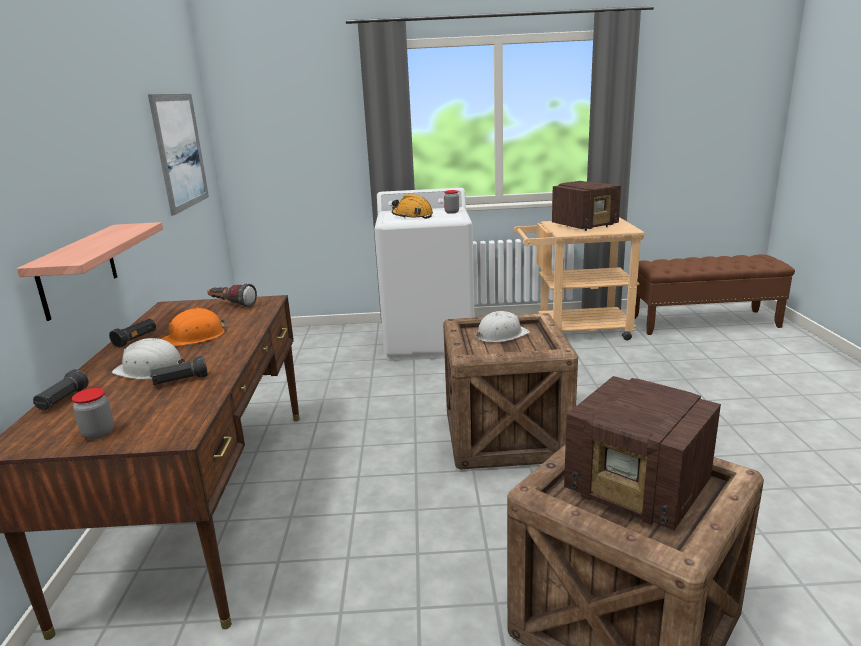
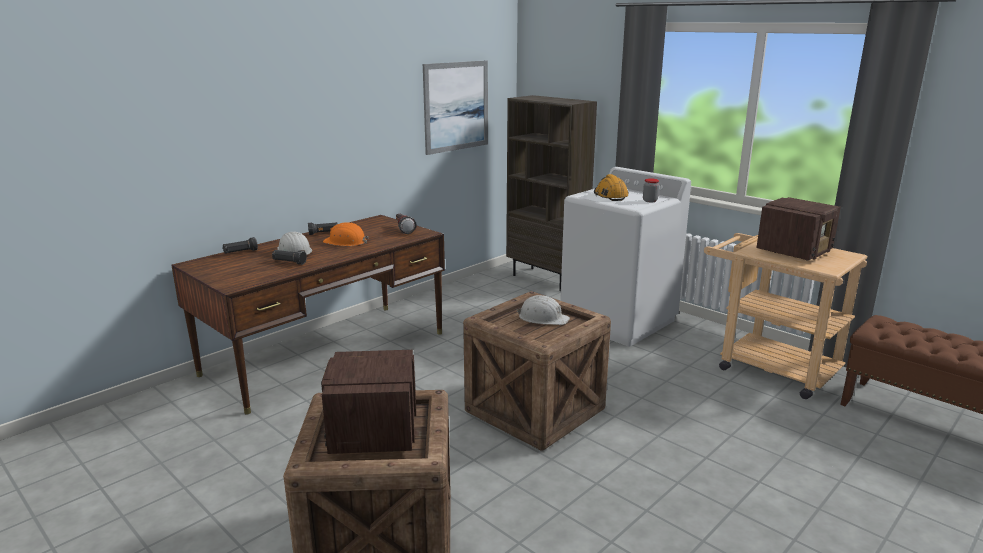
camera: 45 degrees right, 0 degrees up
(78, 270) = (299, 180): shelf -> none
(98, 433) = (218, 272): jar -> none
(307, 333) = (546, 279): none -> brown bookcase
(585, 226) = (795, 252): radio -> radio turned 60 degrees counterclockwise

